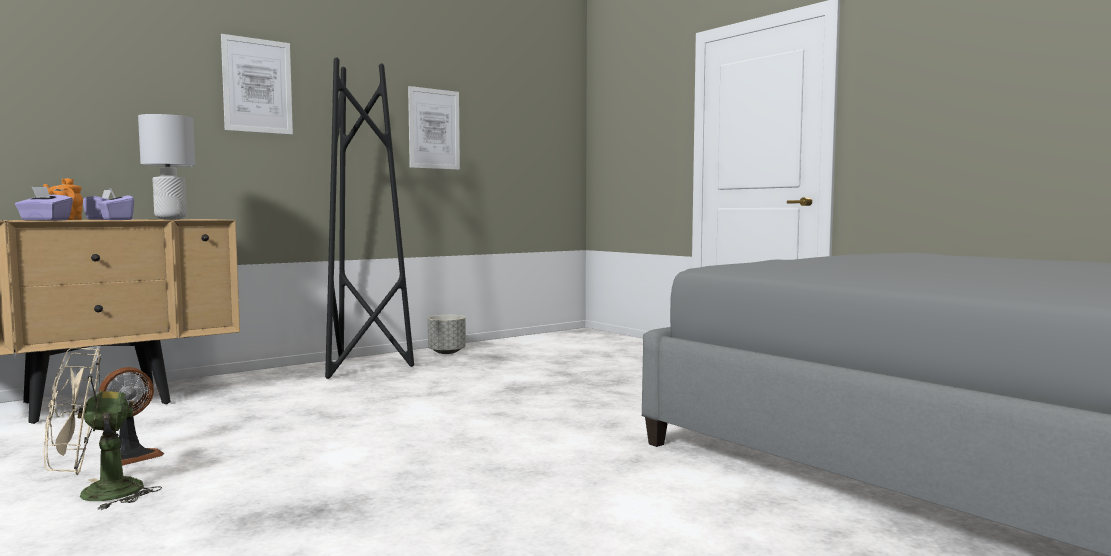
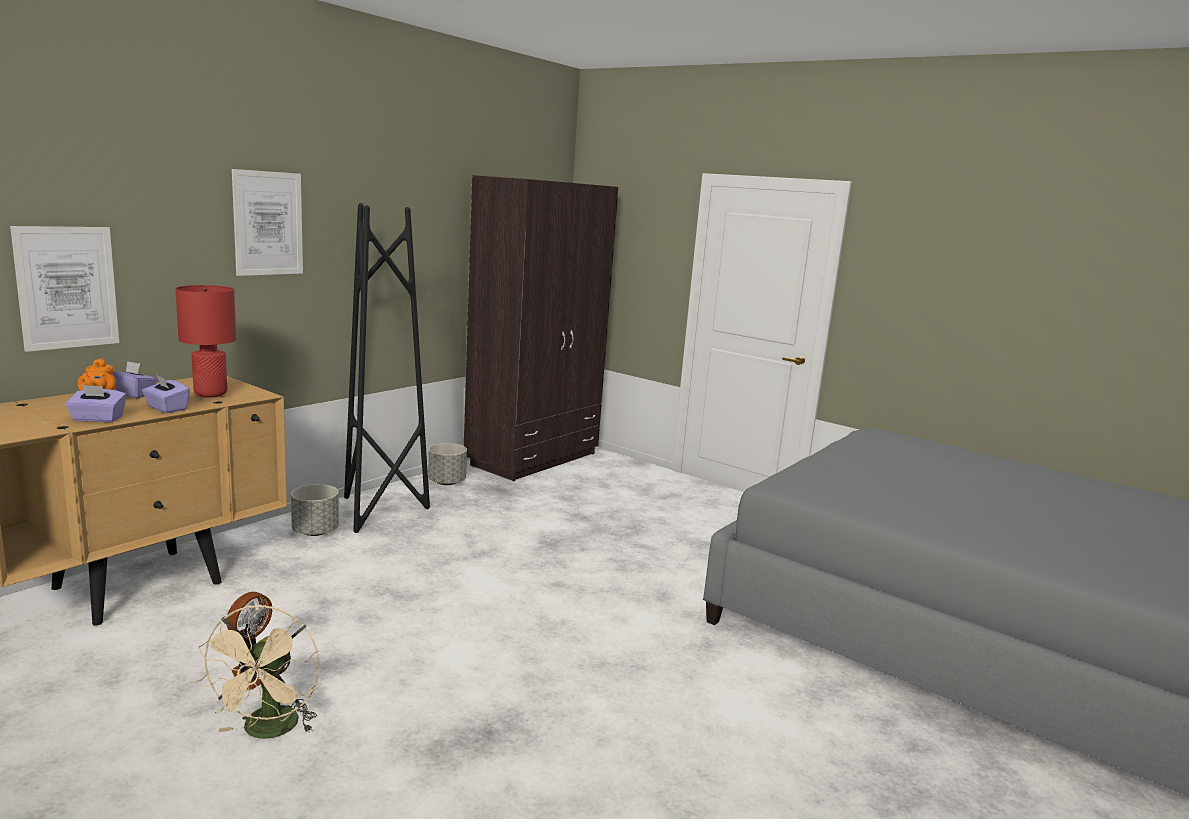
camera: 15 degrees left, 10 degrees up
(96, 495) = (268, 731): beige fan -> beige fan turned 45 degrees counterclockwise
(171, 219) = (211, 395): grey table lamp -> red table lamp
(290, 377) = (315, 531): none -> grey planter
(434, 129) = (434, 252): picture -> picture (67, 287)
(547, 340) = (533, 459): none -> brown wardrobe

